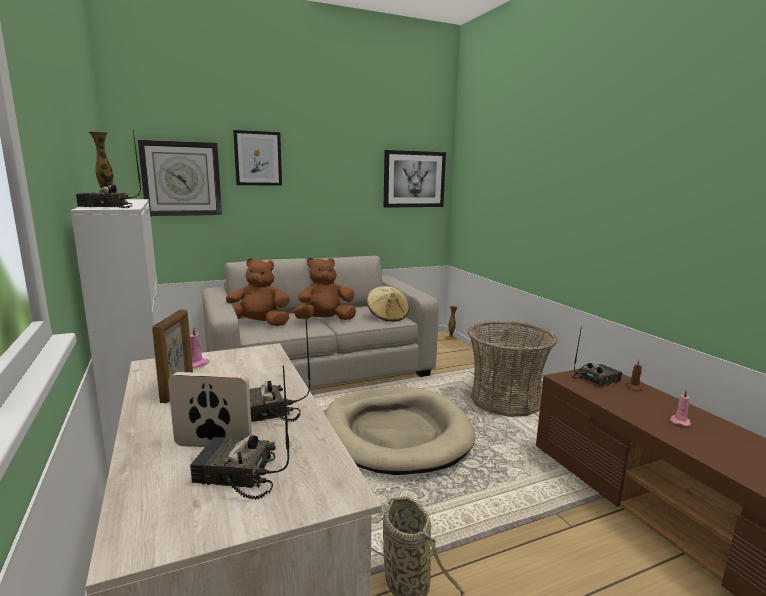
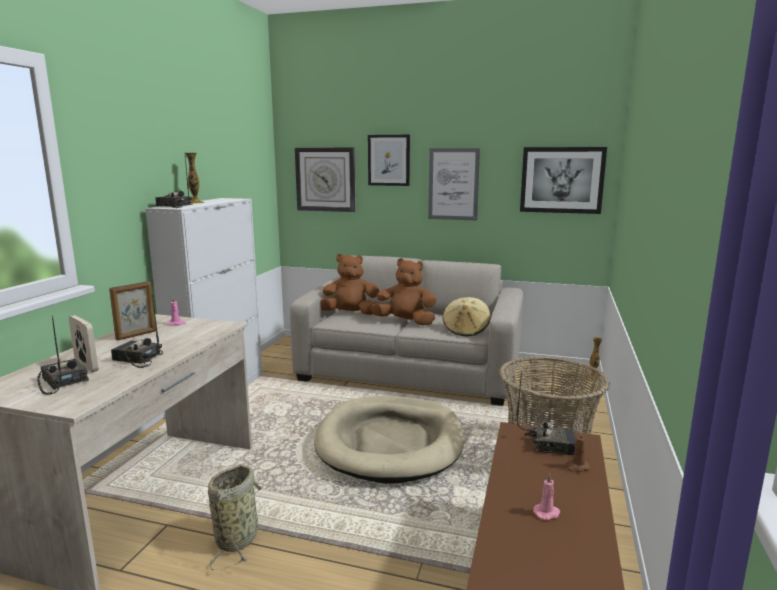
camera: 40 degrees right, 0 degrees up
(258, 324) = (350, 314): brown plush toy -> brown plush toy turned 45 degrees counterclockwise
(325, 183) = (453, 184): none -> picture

